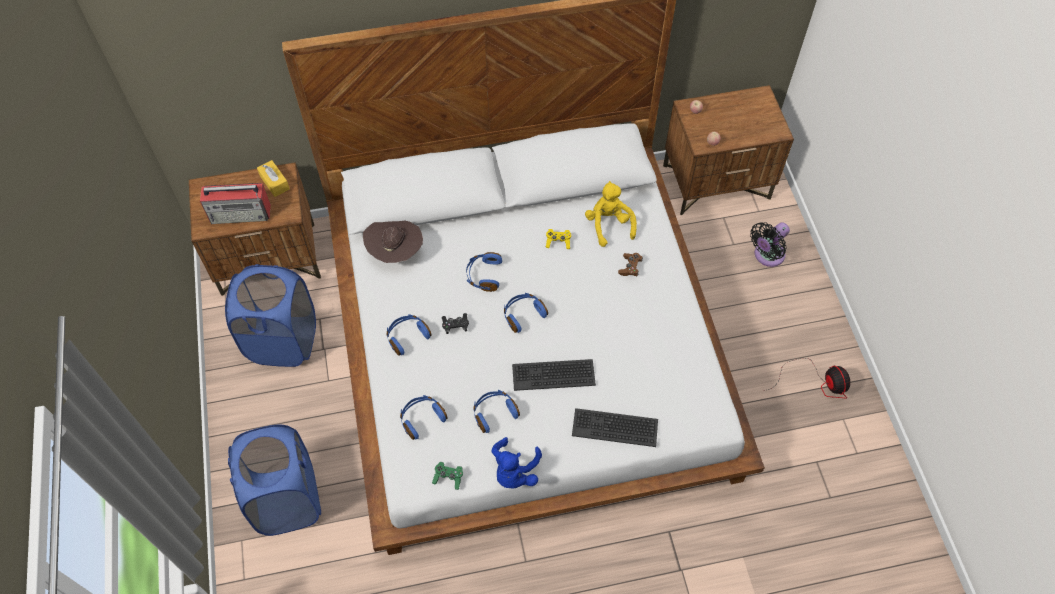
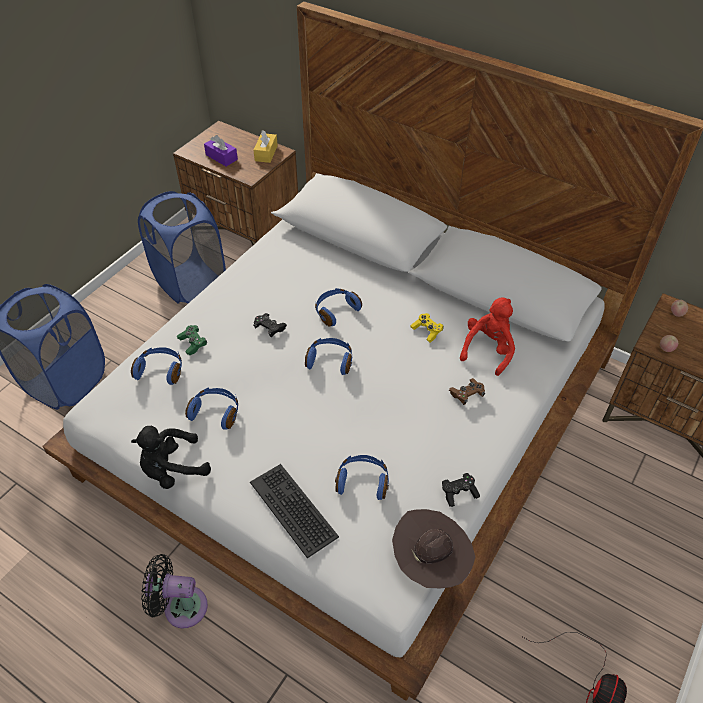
camera: 45 degrees right, 10 degrees down
(241, 213) = (221, 157): radio -> purple tissue box
(396, 252) = (294, 251): brown hat -> brown hat (430, 562)
(407, 336) = (227, 309): blue headphones -> blue headphones (363, 481)
(448, 477) = (123, 428): green game controller -> green game controller (193, 343)
(514, 472) = (173, 469): blue plush toy -> black plush toy
(553, 374) = (297, 423): keyboard -> none
(609, 225) = (488, 349): yellow plush toy -> red plush toy
(690, 334) = (459, 493): none -> black game controller
(767, 256) = (658, 520): black fan -> black fan (181, 606)

